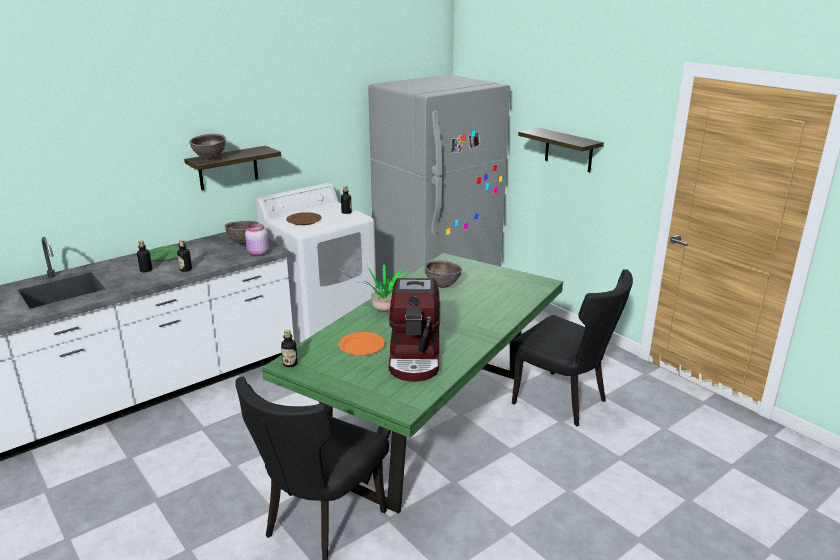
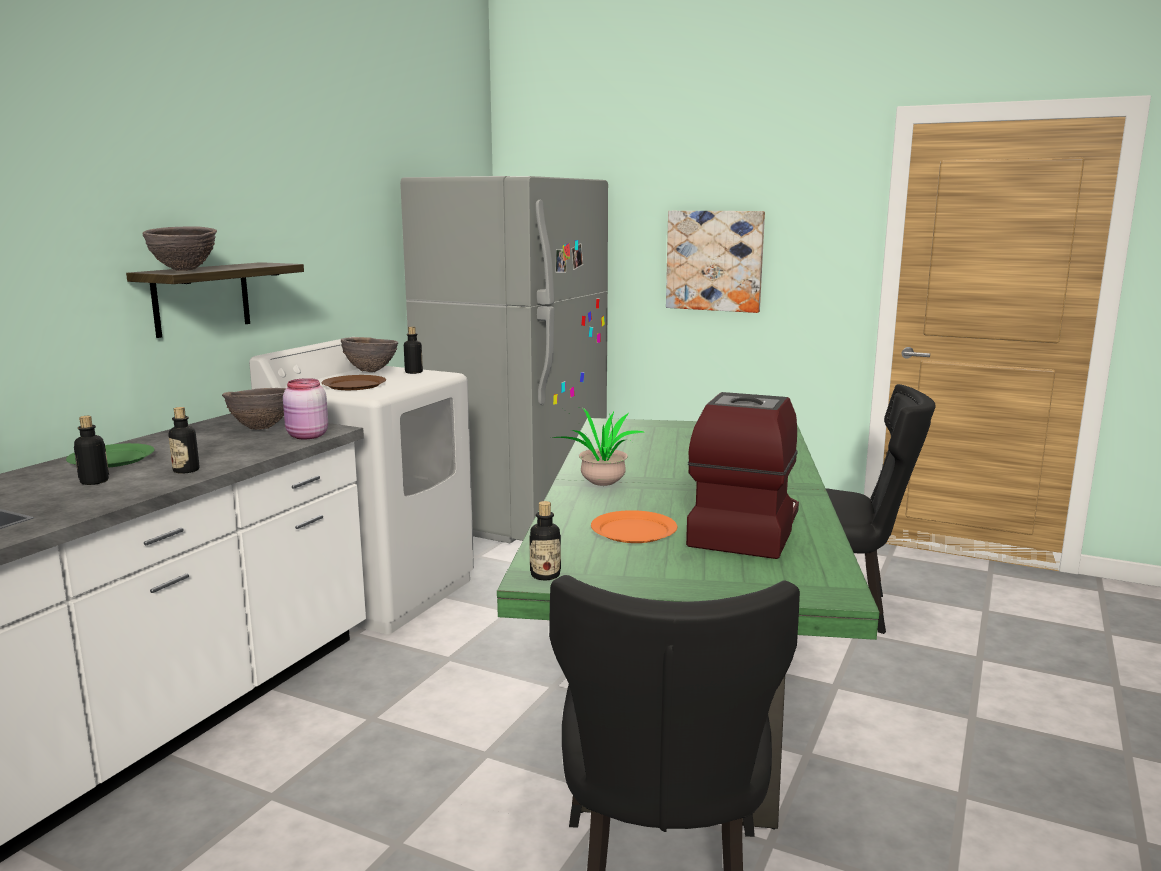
camera: 25 degrees left, 10 degrees down
(415, 358) = (743, 529): coffee machine -> coffee machine turned 135 degrees counterclockwise
(442, 286) = (646, 449): brown bowl -> brown bowl (371, 371)
(568, 150) = (714, 260): shelf -> picture

